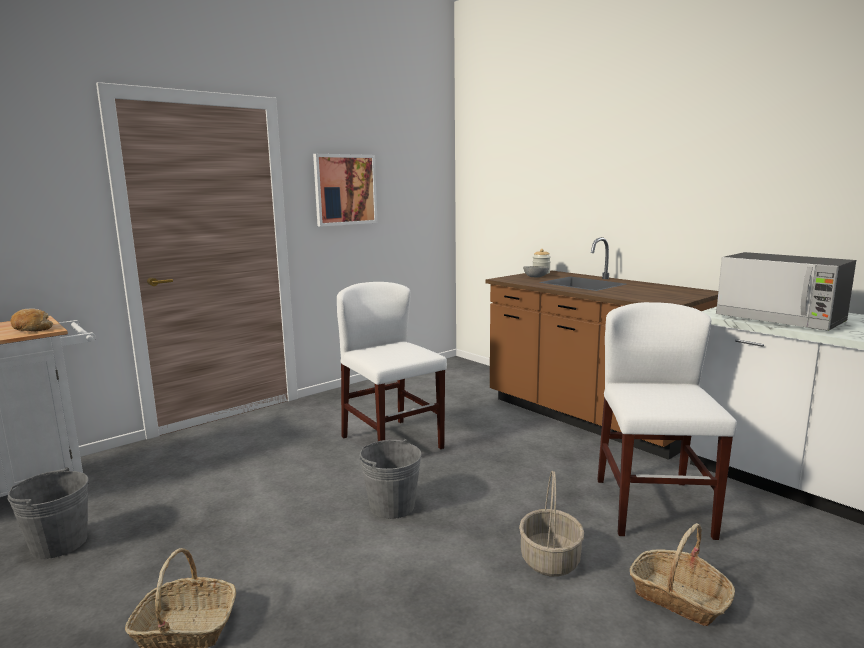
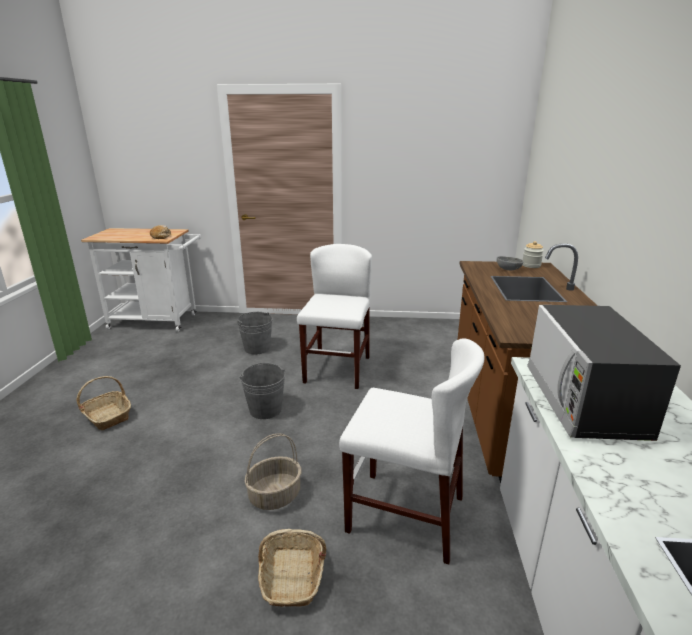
camera: 45 degrees right, 10 degrees up
(59, 543) = (137, 352): grey bucket -> grey bucket (257, 348)
(345, 189) = (398, 159): picture -> none
(653, 507) = (405, 514): white chair -> white chair turned 60 degrees clockwise

